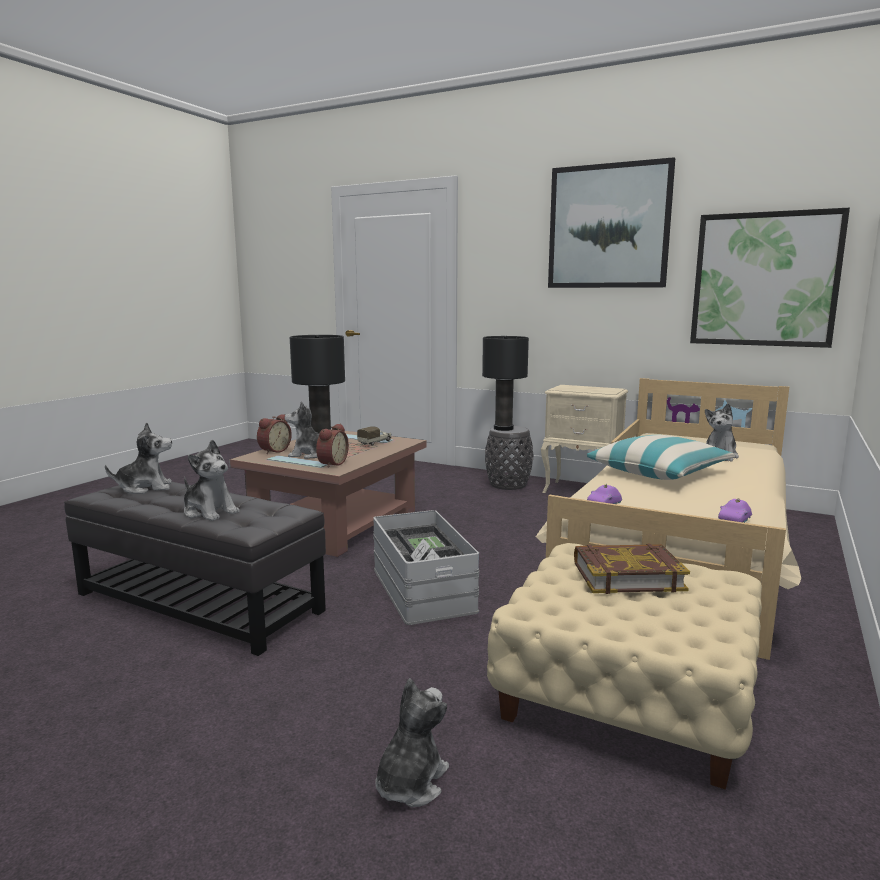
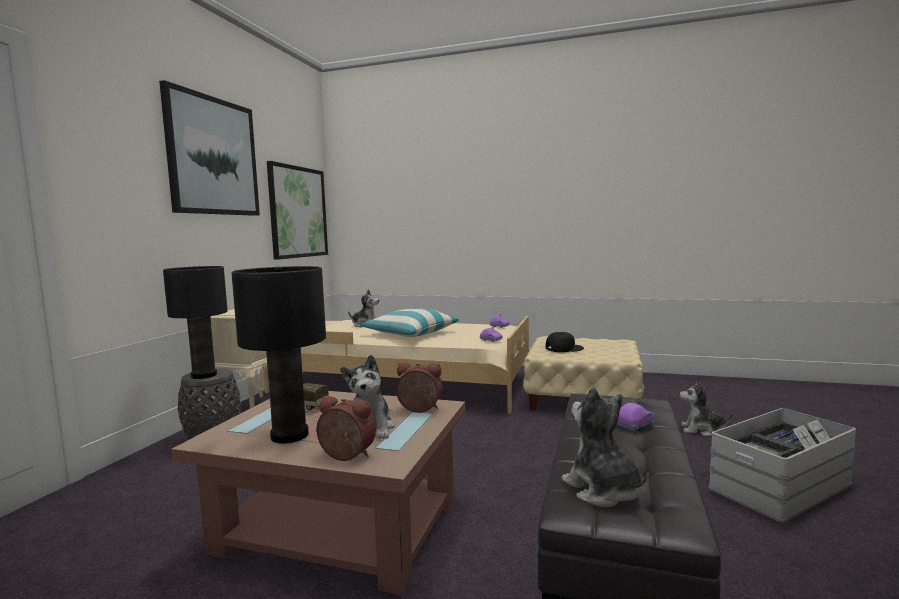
camera: 100 degrees left, 5 degrees down
(210, 512) = (633, 425): plush toy -> purple toy car
(424, 589) = (505, 450): grey storage box -> grey storage box (778, 485)
(627, 575) = (563, 348): book -> black cap

